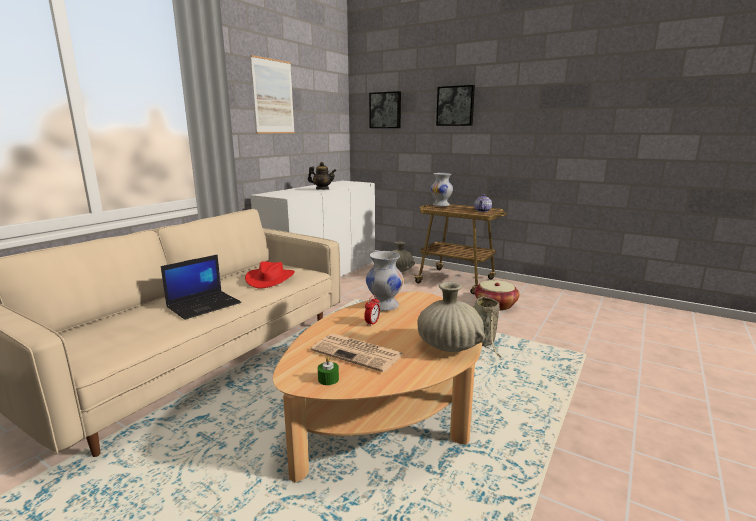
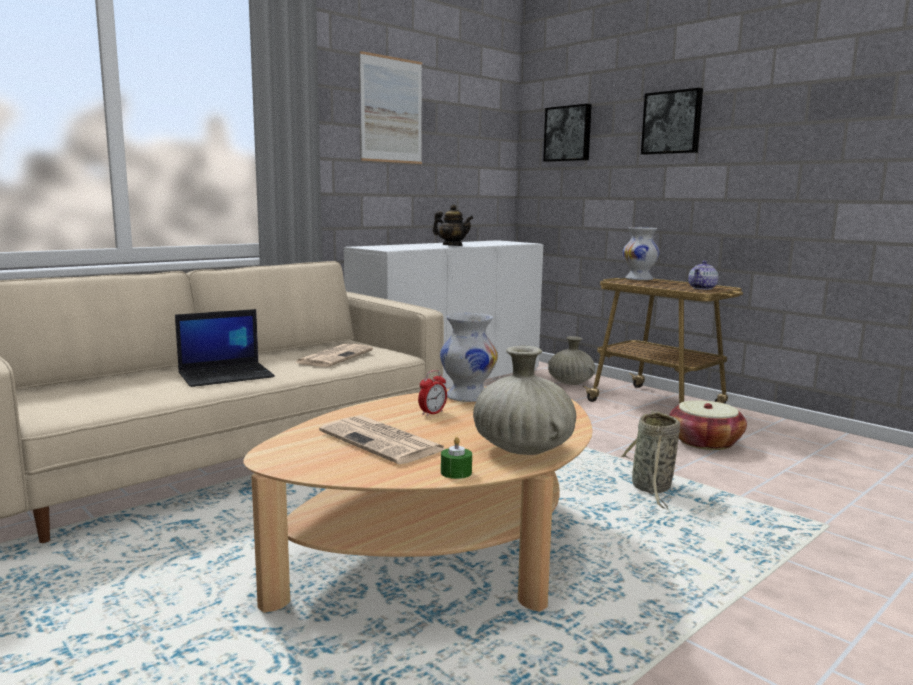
camera: 15 degrees right, 5 degrees down
(270, 279) = (335, 356): red hat -> newspaper
(328, 379) = (317, 462): green candle -> green candle (456, 472)

